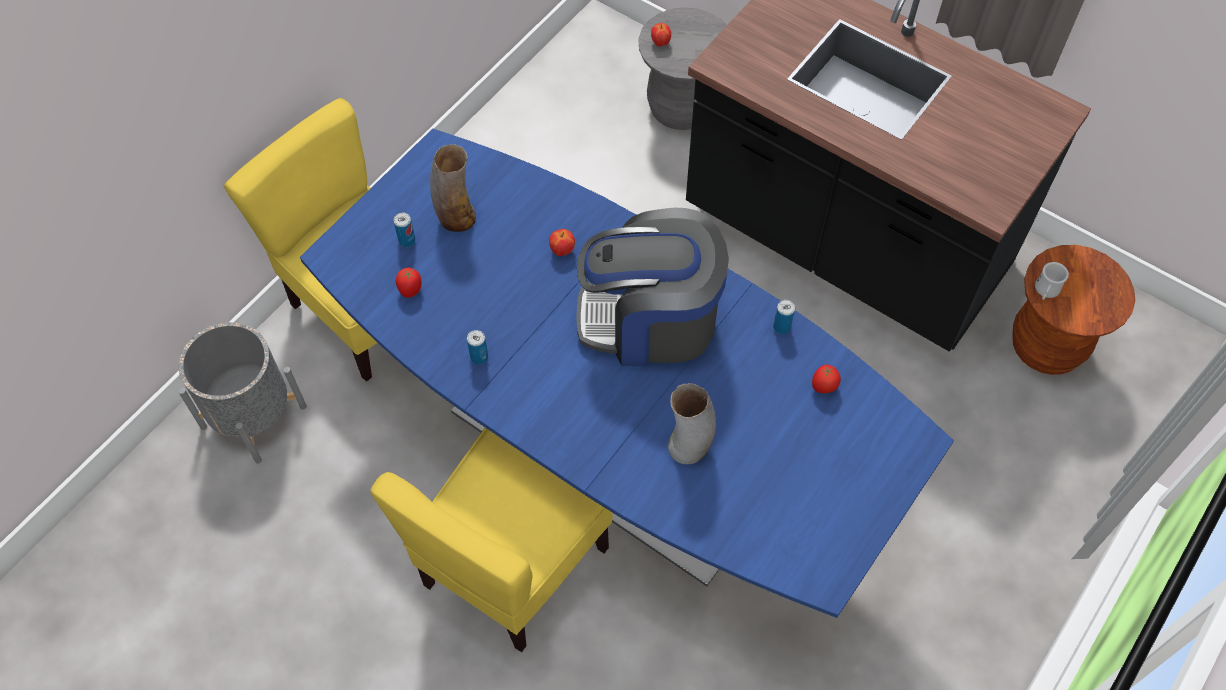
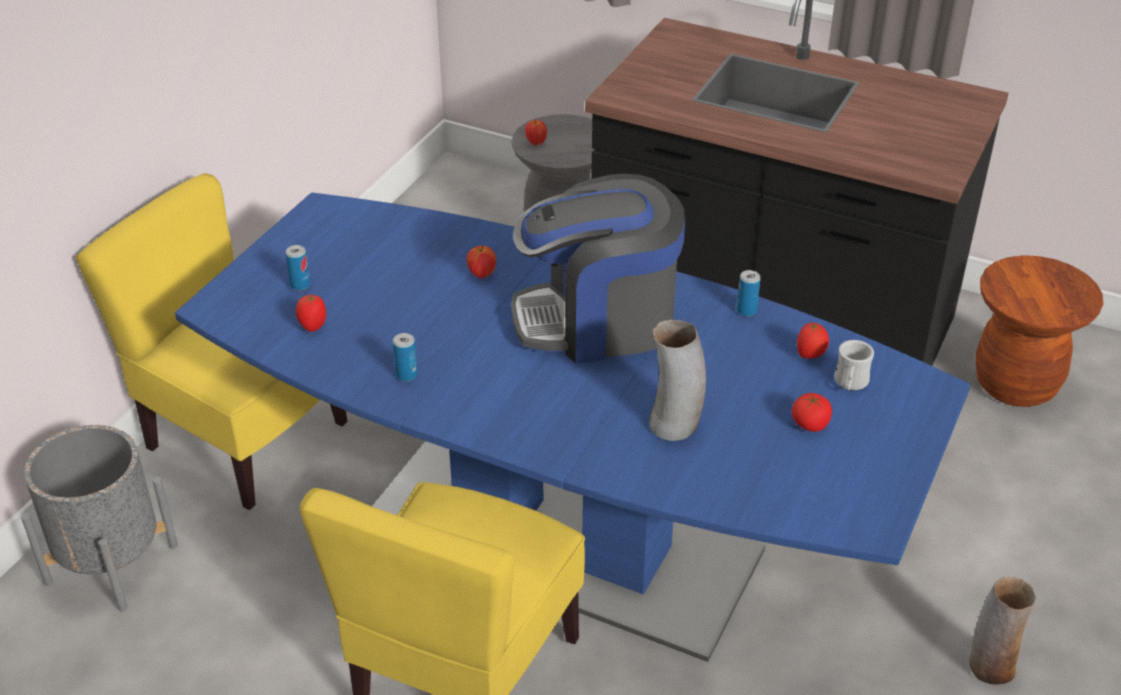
camera: 10 degrees left, 20 degrees down
(456, 217) = (353, 260): vase -> vase (989, 667)
(803, 464) = (810, 424): none -> tomato
(1045, 291) = (1007, 295): white mug -> white mug (850, 384)

